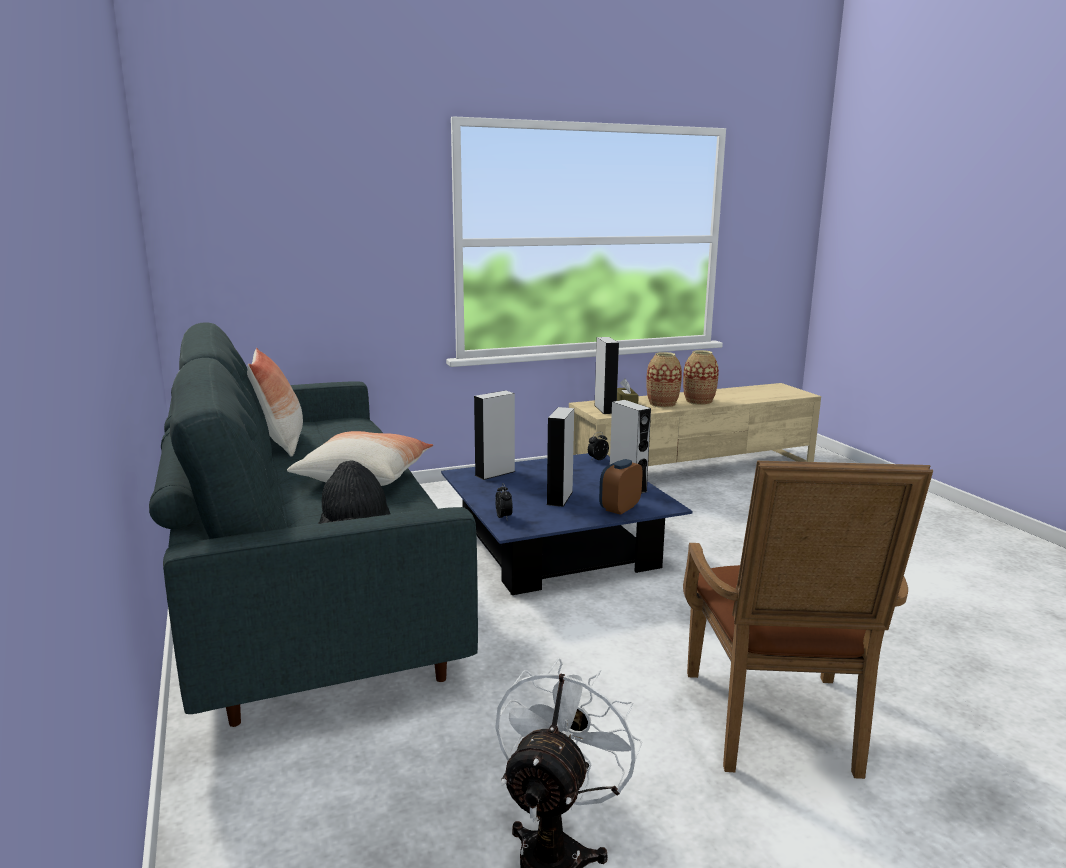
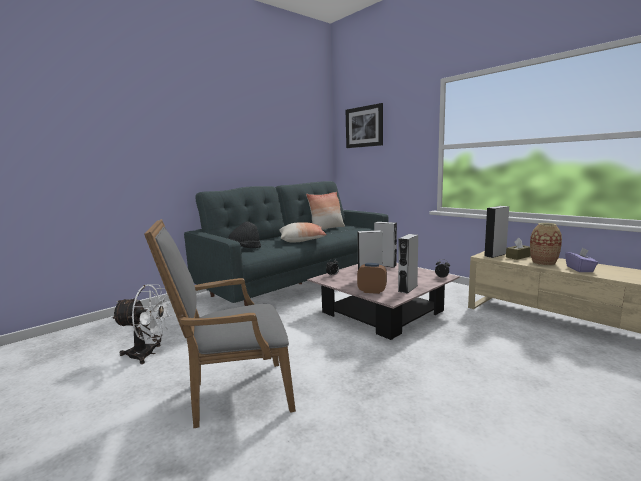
camera: 70 degrees right, 5 degrees down
(260, 184) = (364, 126): none -> picture
(556, 549) = (382, 311): blue coffee table -> pink coffee table
(698, 401) = (580, 269): vase -> purple tissue box
(777, 729) = (233, 395): brown armchair -> grey armchair

